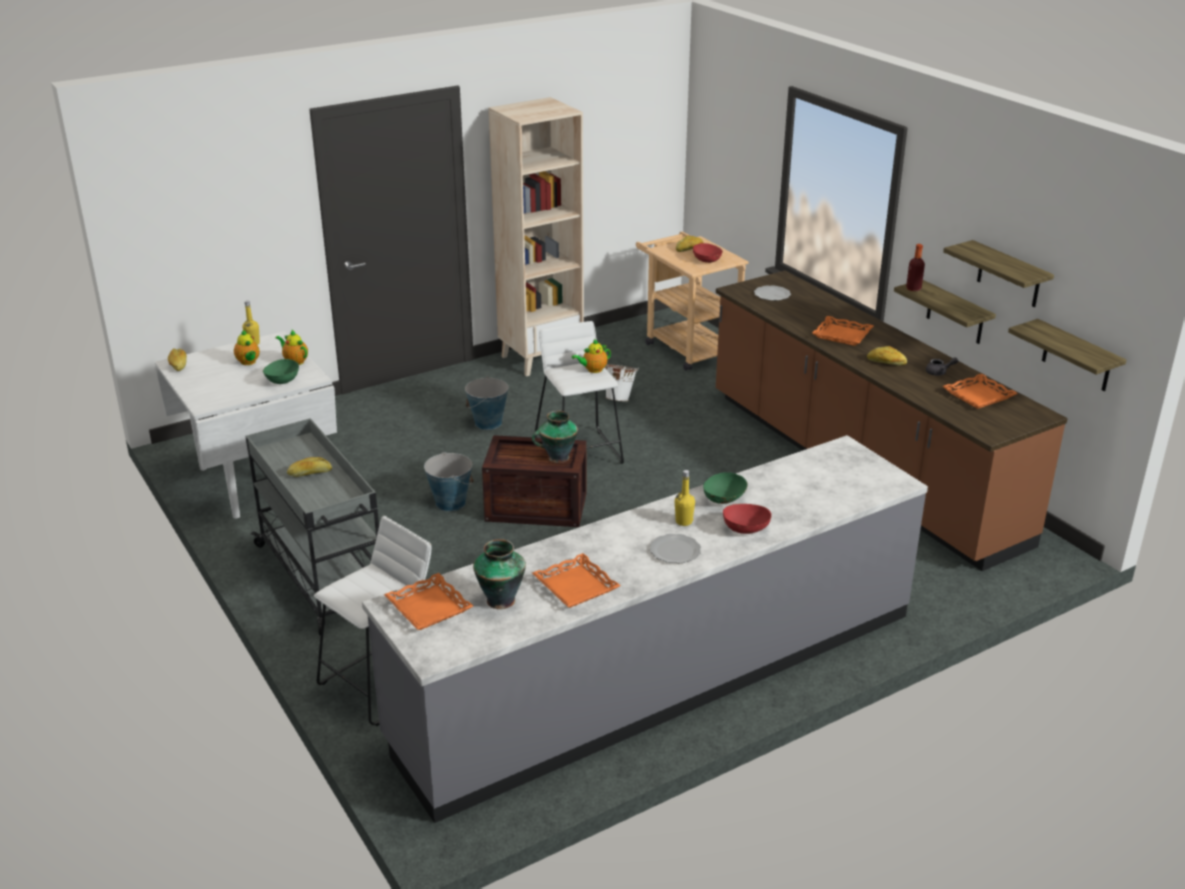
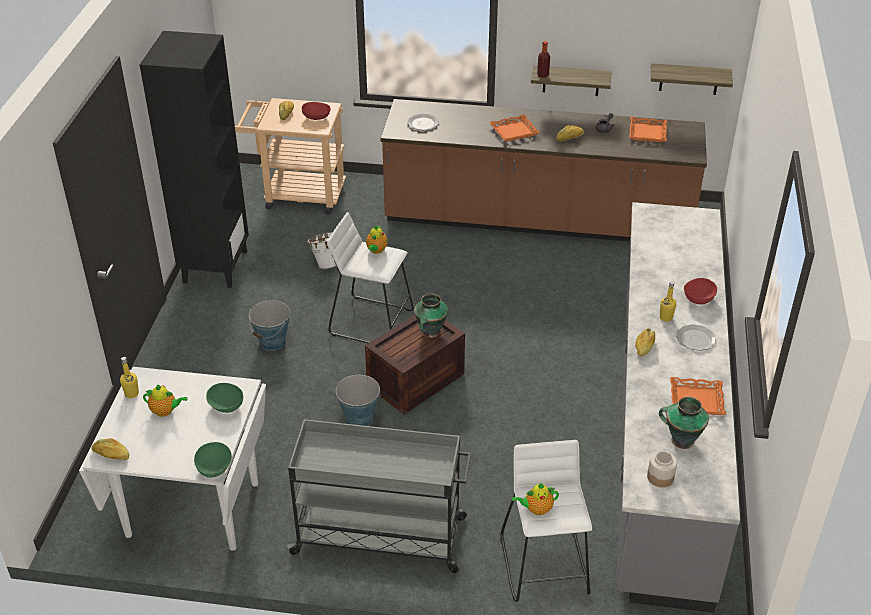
camera: 50 degrees left, 10 degrees up
(295, 361) = (200, 384): teapot -> teapot (536, 509)
(310, 473) = (372, 459): bread -> bread (644, 346)
(429, 607) = (660, 477): orange tray -> jar
(541, 358) = (215, 266): beige bookcase -> black bookcase
(724, 500) = (657, 288): green bowl -> green bowl (214, 468)
(1009, 275) = (620, 40): shelf -> none

